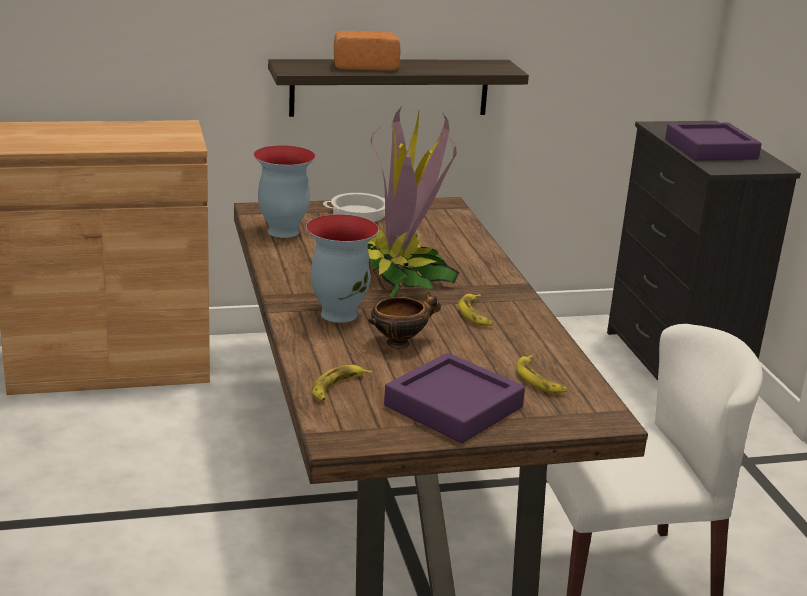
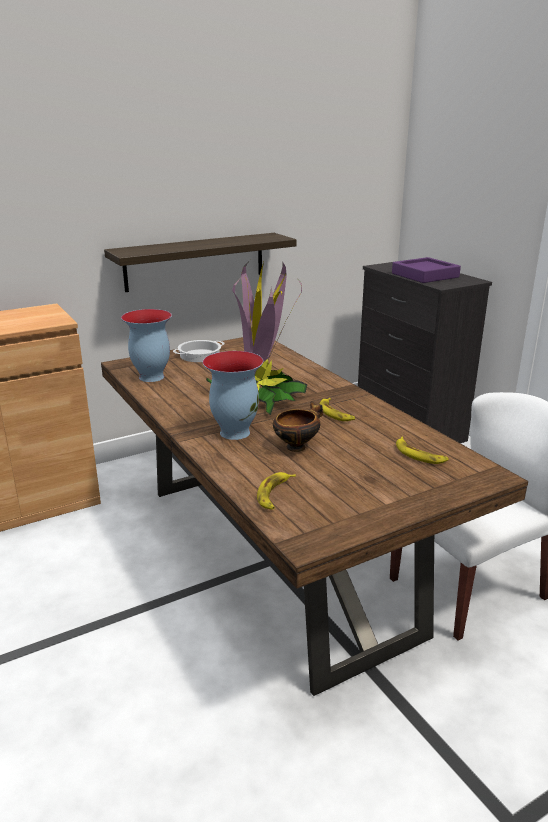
camera: 15 degrees left, 0 degrees up
(364, 66) = (179, 246): bread -> none
(453, 406) = (375, 491): purple tray -> none

